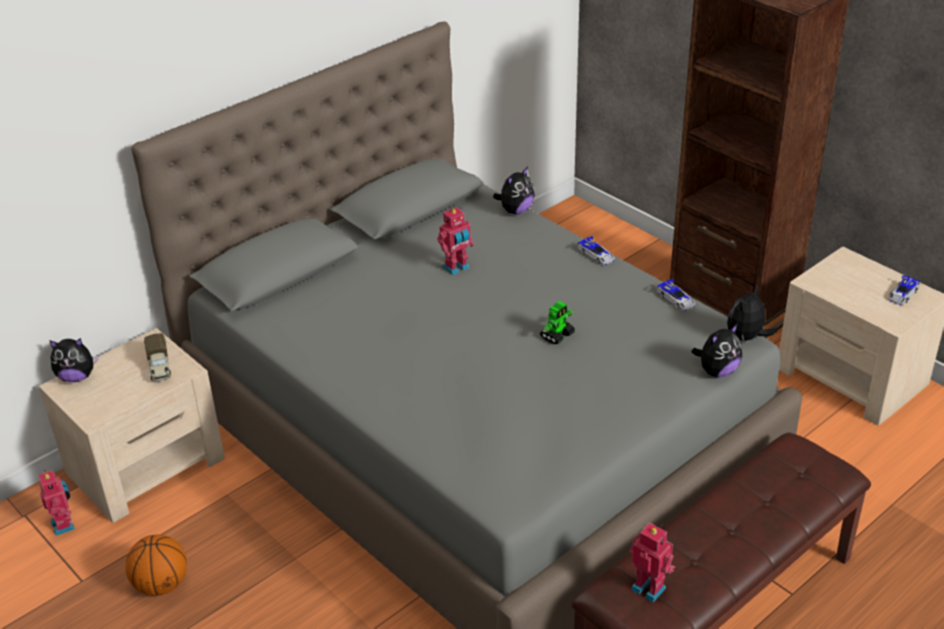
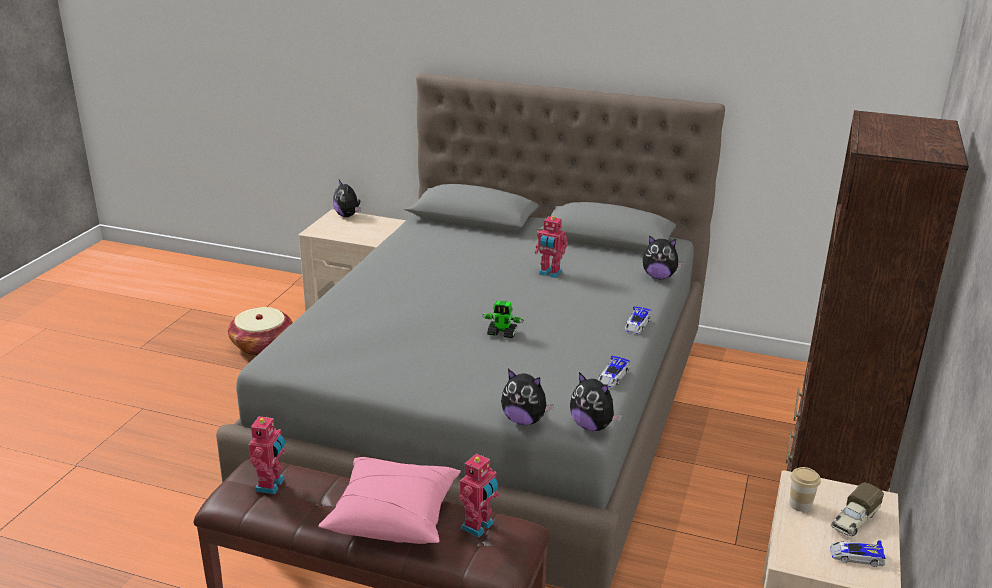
camera: 60 degrees right, 10 degrees down
(64, 524) = (293, 298): toy robot -> toy robot (479, 527)
(159, 367) = (377, 234): toy truck -> toy truck (853, 521)
(161, 585) = (262, 345): basketball -> basket
(739, 514) = (394, 515): none -> pink pillow
(746, 338) = (592, 426): plush toy -> plush toy turned 150 degrees counterclockwise
(835, 292) = (800, 504): none -> cup

